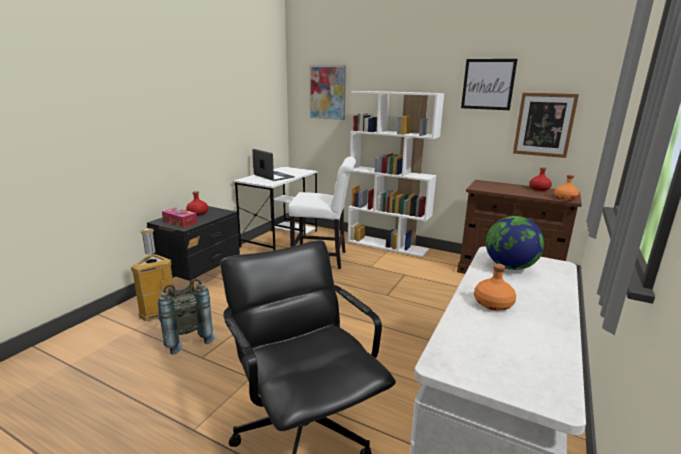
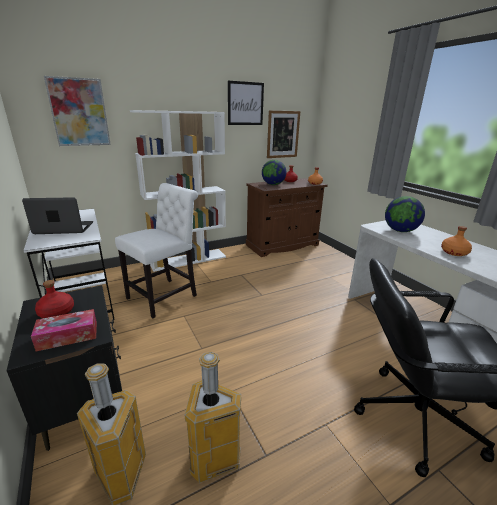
camera: 55 degrees left, 5 degrees up
(186, 338) = (215, 460): grey backpack -> trash can
(500, 187) = (273, 184): none -> globe

